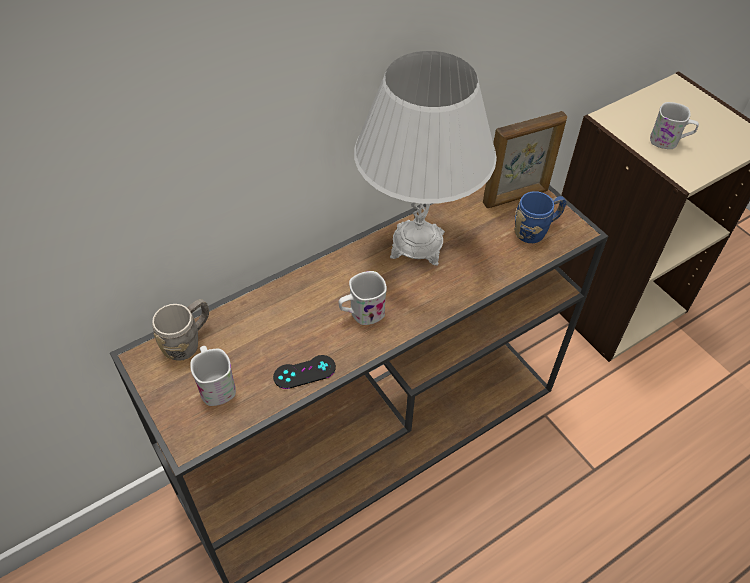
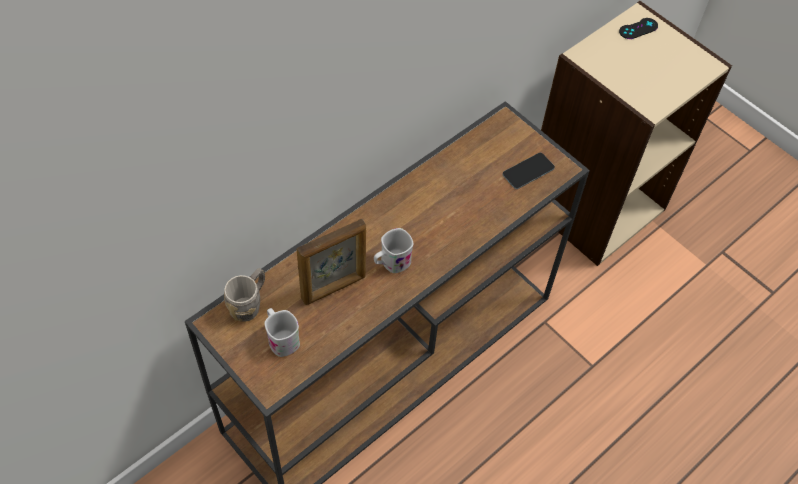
camera: 10 degrees left, 5 degrees up
(304, 372) = (353, 319): black game controller -> black game controller (638, 29)
(417, 245) = (428, 195): white table lamp -> none
(516, 197) = (507, 141): picture frame -> picture frame (334, 288)
(536, 230) = (528, 171): blue mug -> phone
(669, 141) = (635, 75): white mug -> none

